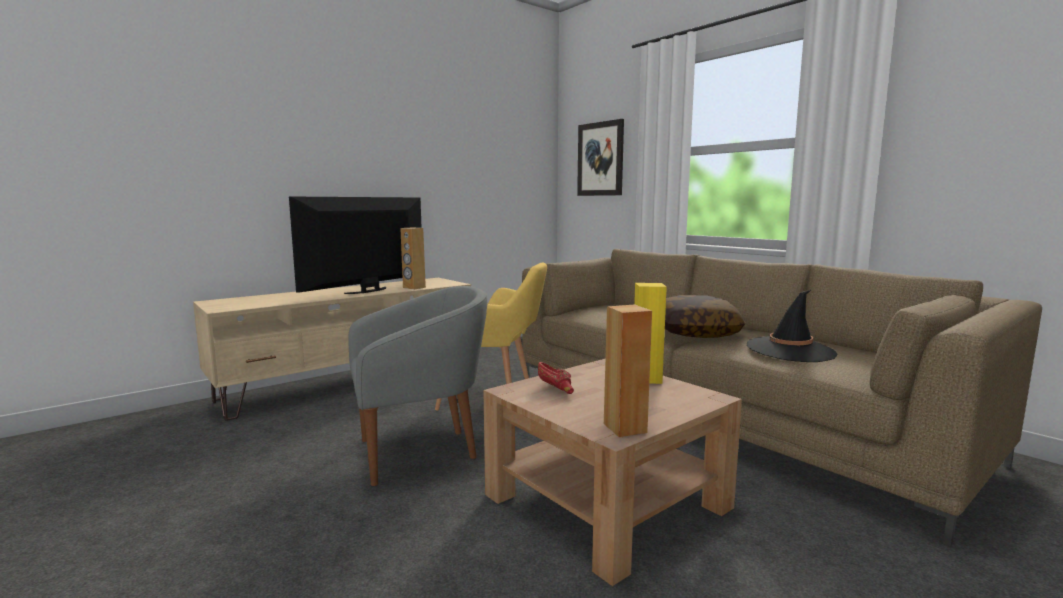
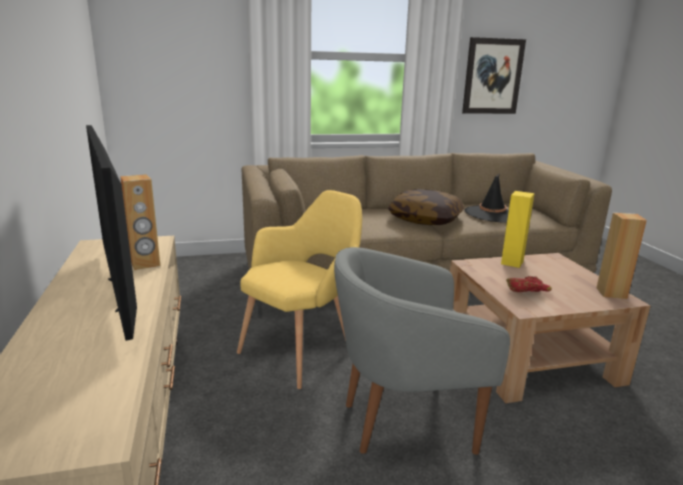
camera: 65 degrees left, 10 degrees up
(420, 452) = (403, 421): grey armchair -> grey armchair turned 105 degrees counterclockwise
(600, 159) = (177, 52): picture -> picture (492, 76)

